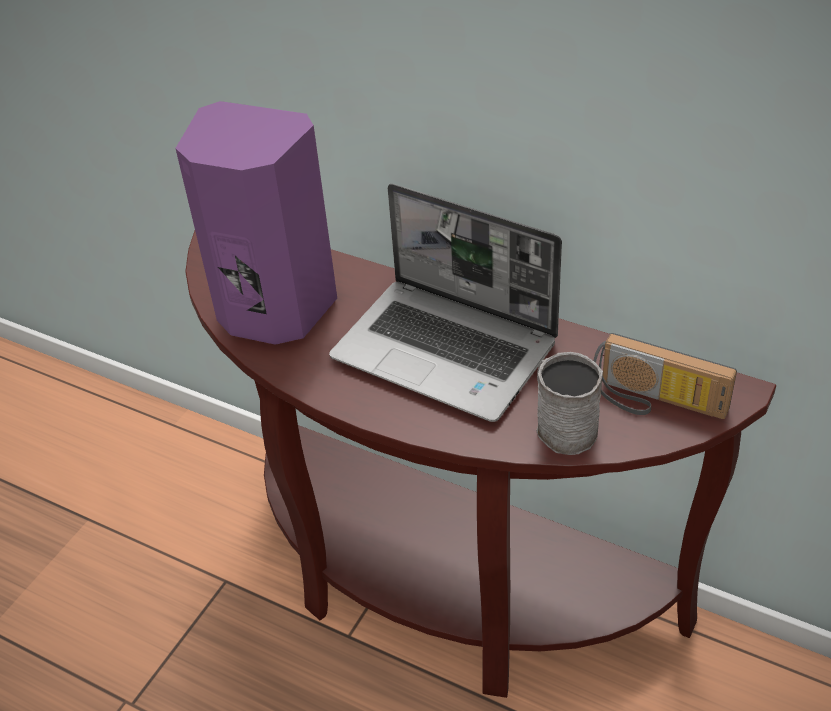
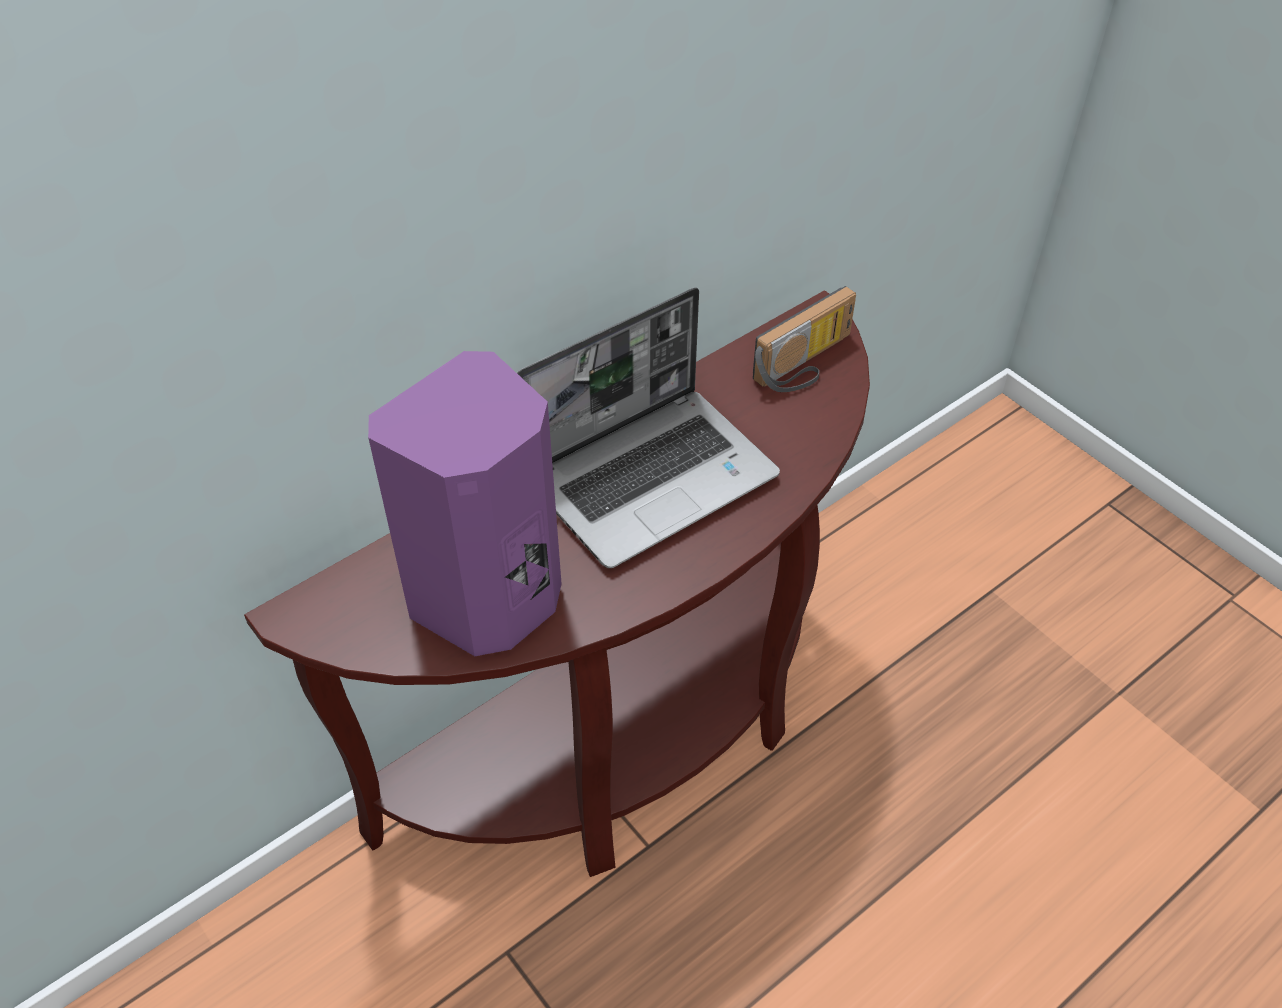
camera: 70 degrees left, 5 degrees up
(561, 425) = (801, 433): grey mug -> none

